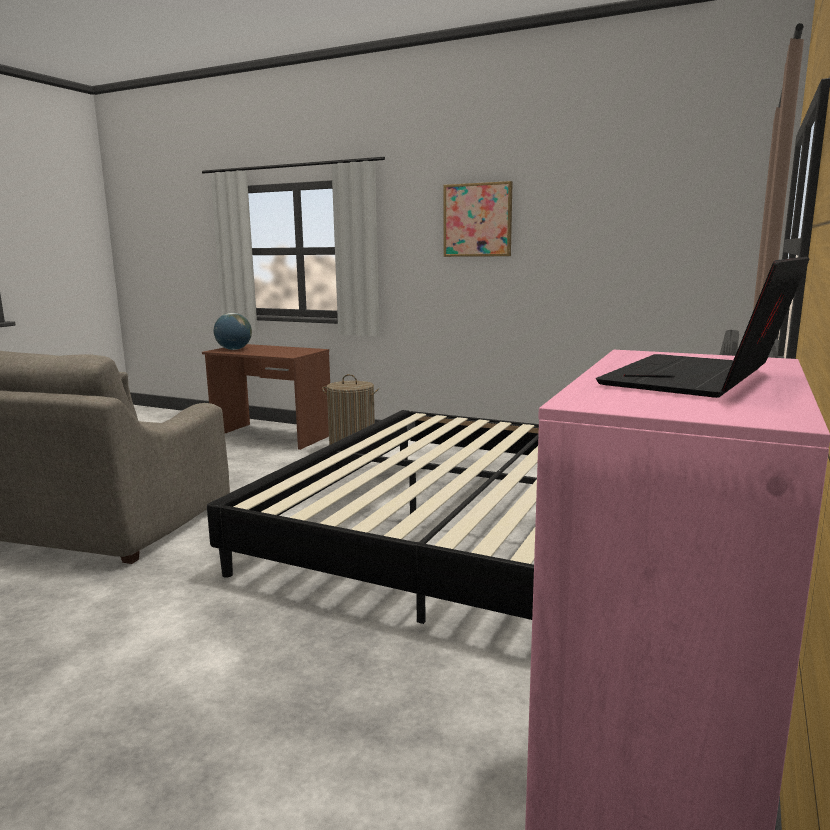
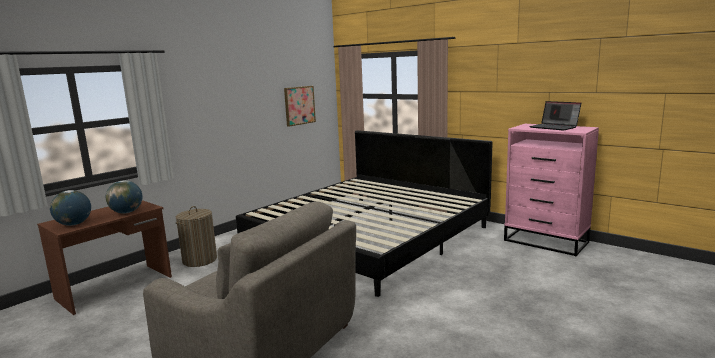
camera: 75 degrees left, 0 degrees up
(272, 353) = (127, 212): none -> globe
(477, 220) = (221, 91): picture -> picture (299, 105)

